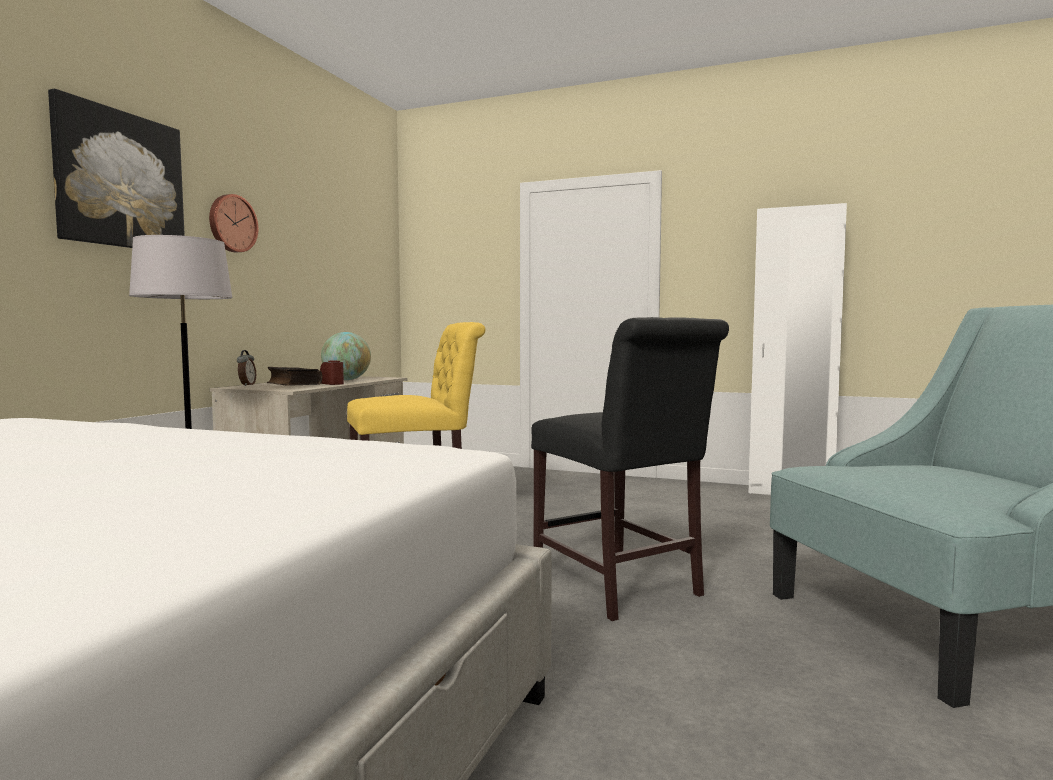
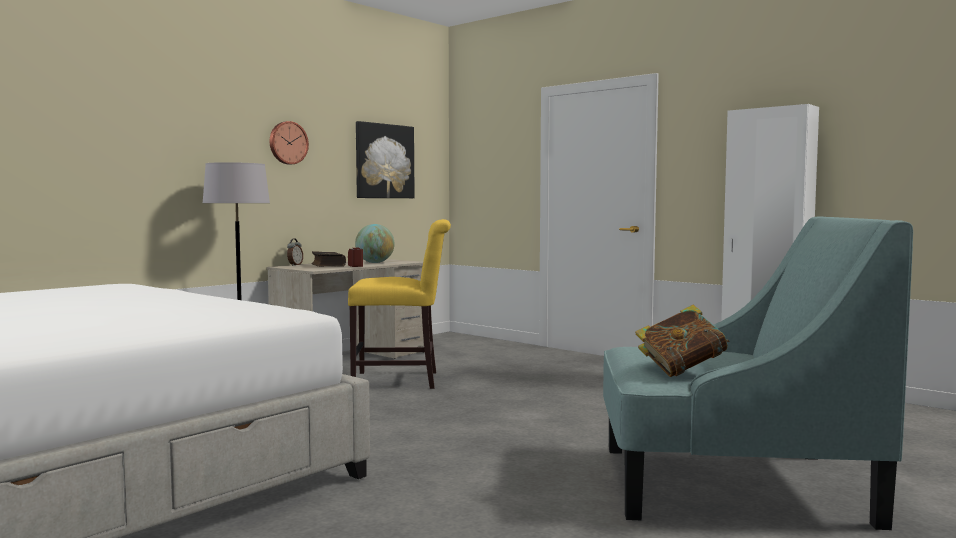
camera: 20 degrees right, 0 degrees up
(119, 180) = (203, 122): picture -> picture (384, 161)
(621, 588) = (498, 433): black chair -> none
(967, 496) = (681, 371): none -> book

